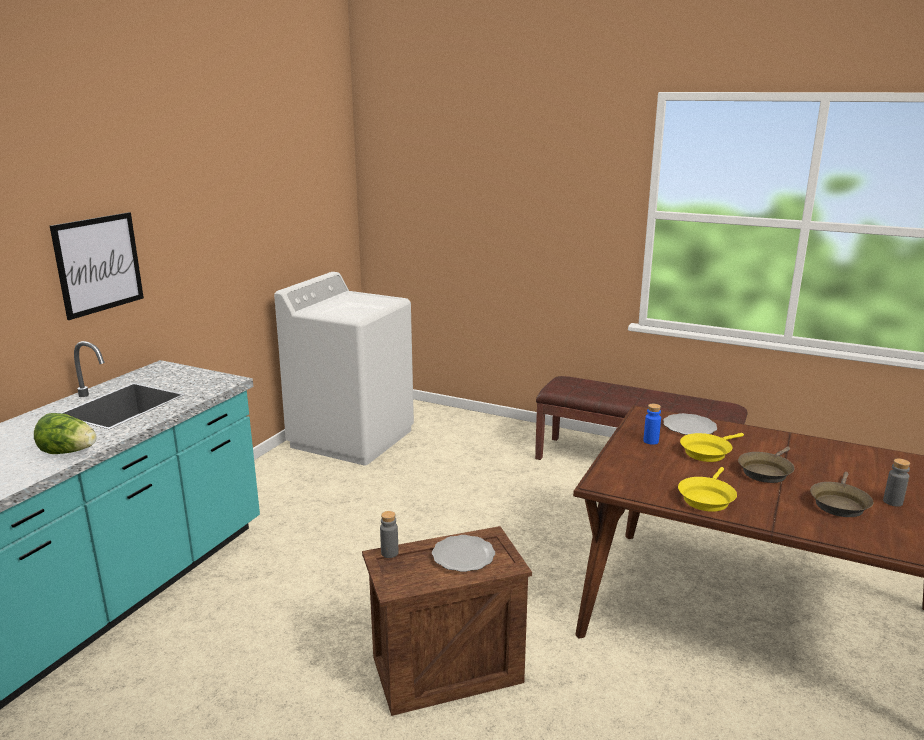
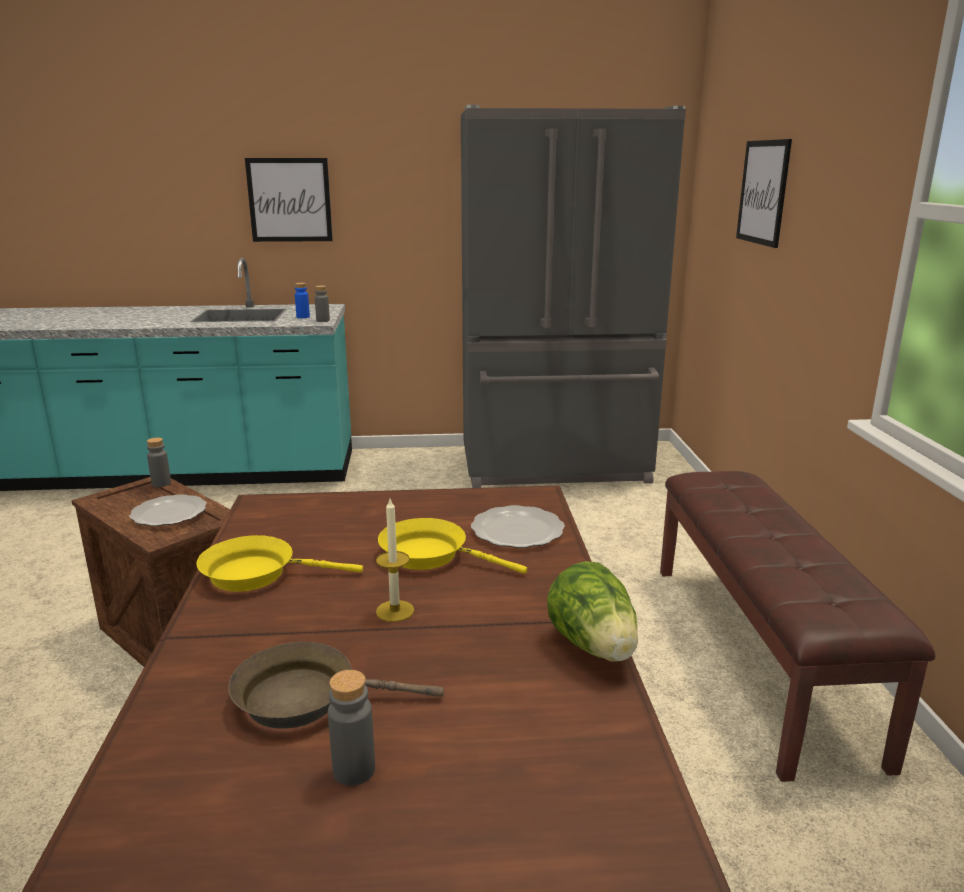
camera: 60 degrees right, 0 degrees up
(69, 452) = (141, 324): lettuce -> lettuce (594, 647)
(224, 378) = (323, 320): none -> grey bottle
(352, 438) = (555, 467): white washing machine -> grey fridge
(480, 202) = (763, 192): none -> picture
(651, 441) = (429, 512): blue bottle -> blue bottle (303, 317)
(765, 471) = (395, 611): brown frying pan -> candle

